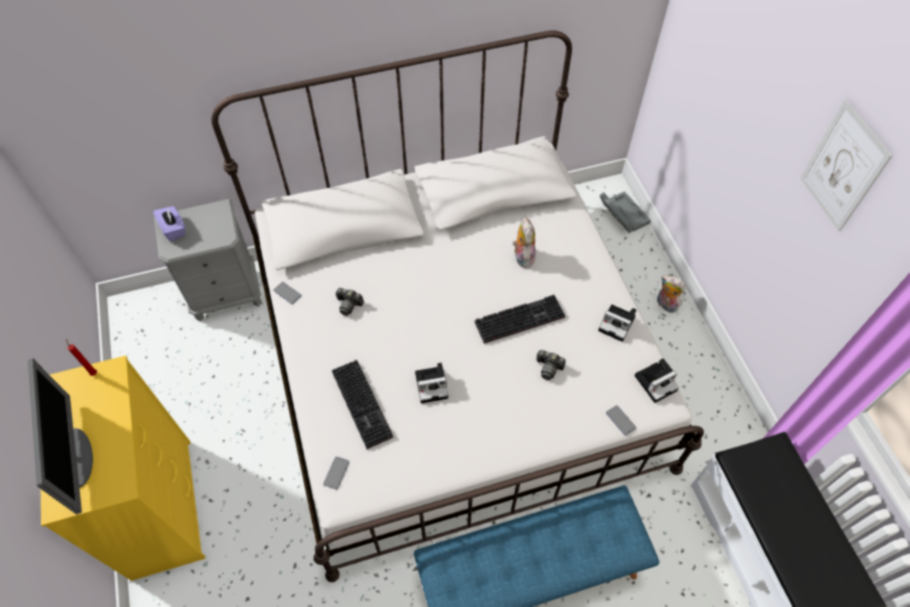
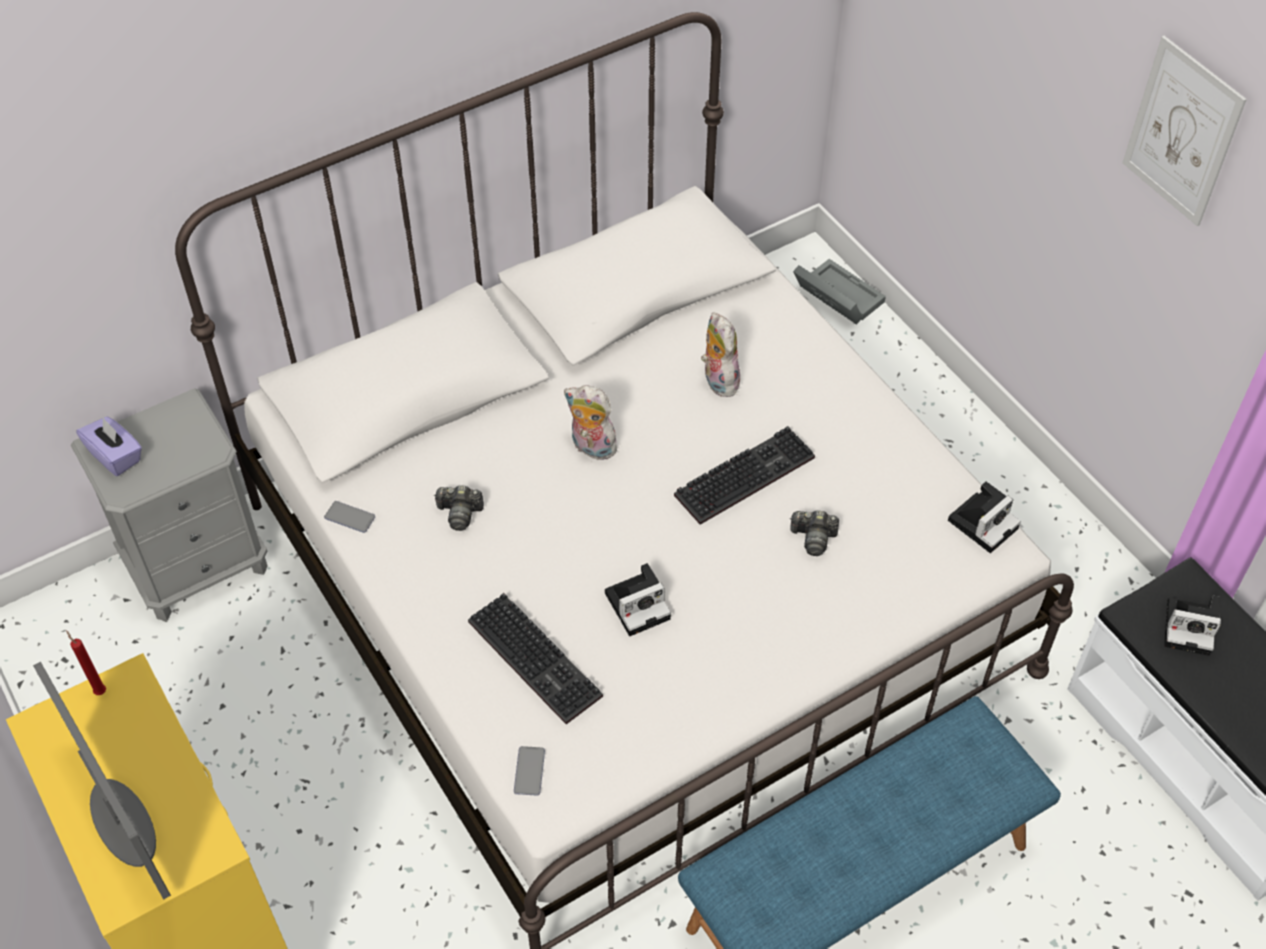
camera: 15 degrees left, 5 degrees down
(618, 324) = (899, 450): camera -> camera (1191, 627)
(620, 420) = (947, 590): phone -> none
(665, 305) = (947, 424): plush toy -> plush toy (591, 448)

